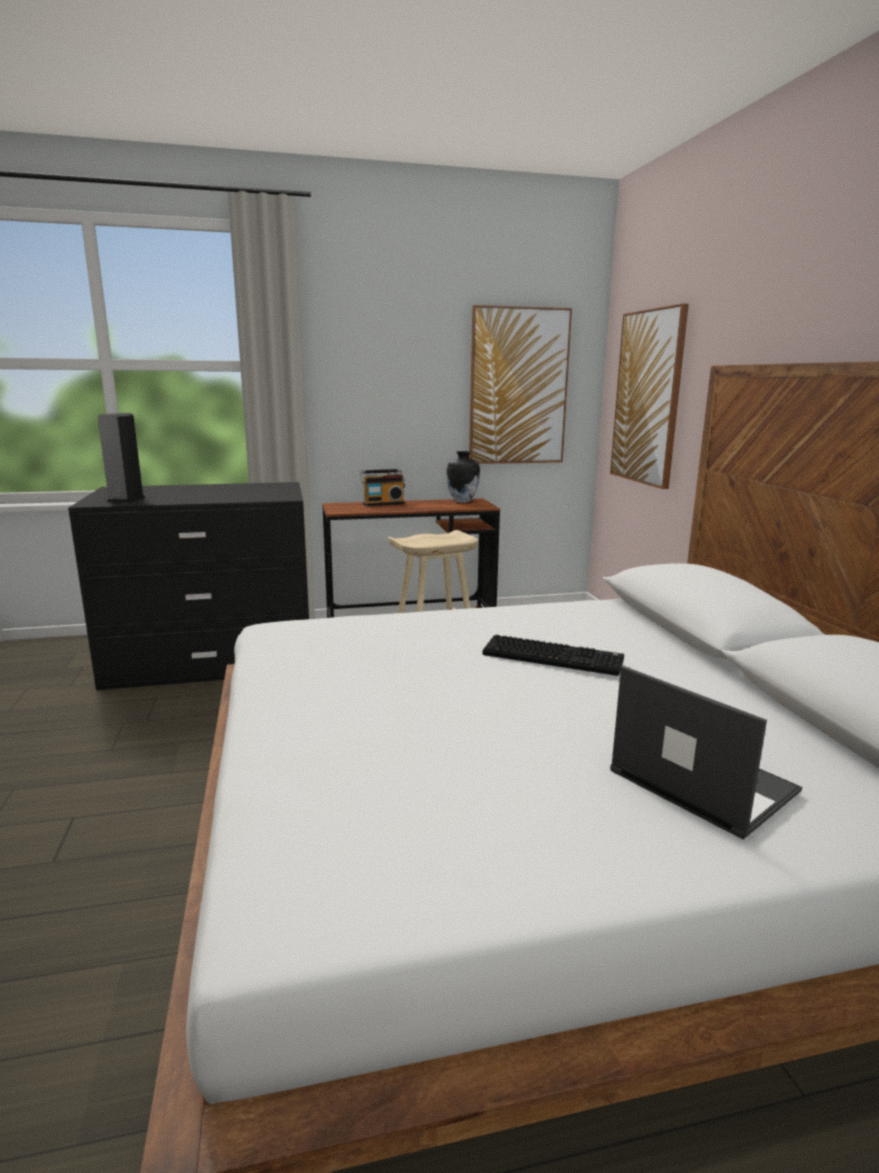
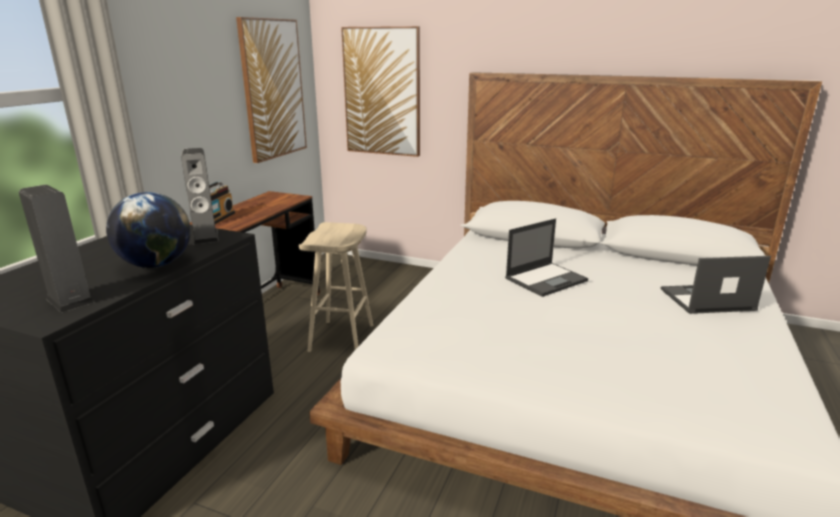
camera: 55 degrees left, 5 degrees up
(205, 498) = (156, 265): none -> globe
(276, 495) = (205, 237): none -> speaker
(462, 501) = (267, 198): vase -> none
(554, 656) = (546, 279): keyboard -> laptop

